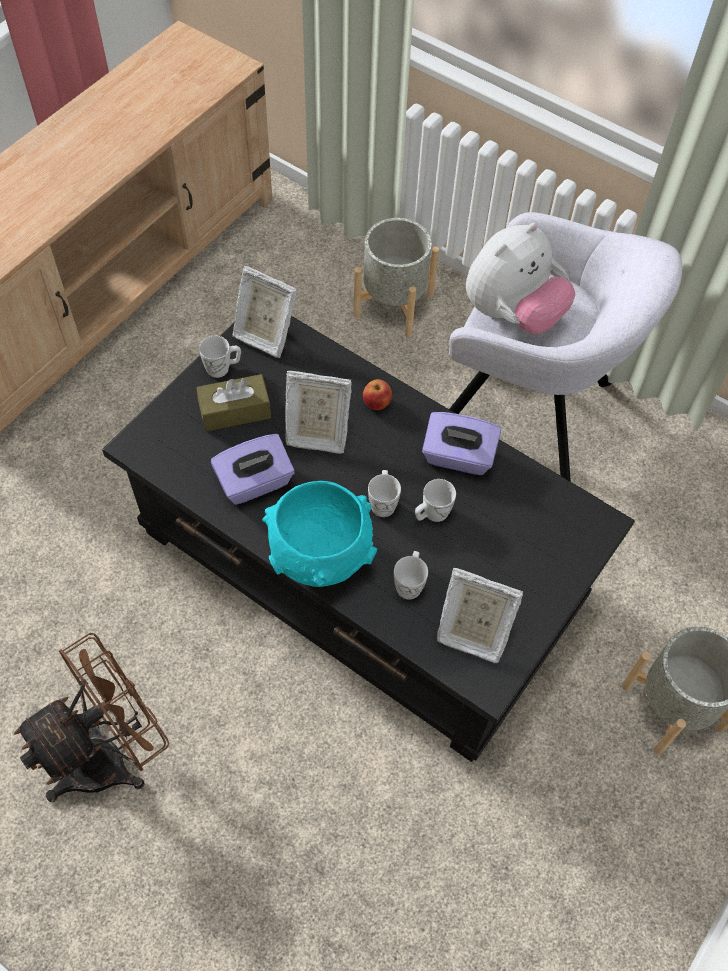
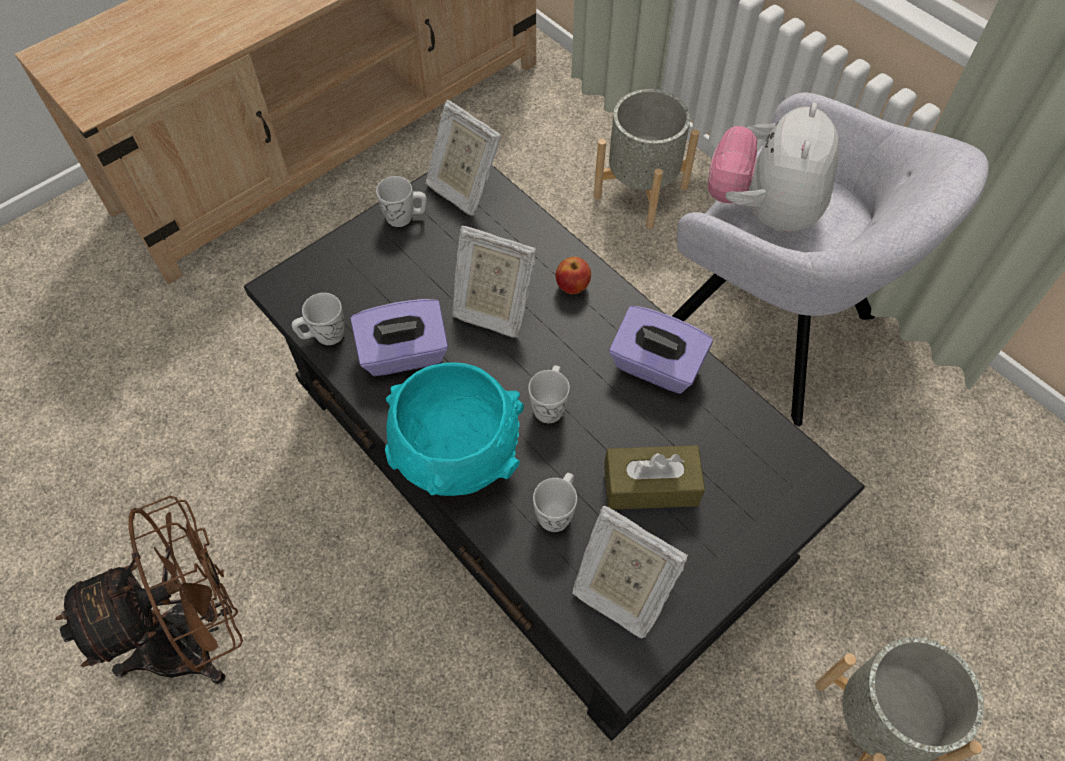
camera: 15 degrees right, 0 degrees up
(235, 411) = (405, 267): brown tissue box -> brown tissue box (650, 486)
(432, 514) = (606, 431): white mug -> white mug (323, 336)
(512, 314) = (763, 210): plush toy -> plush toy turned 135 degrees clockwise

